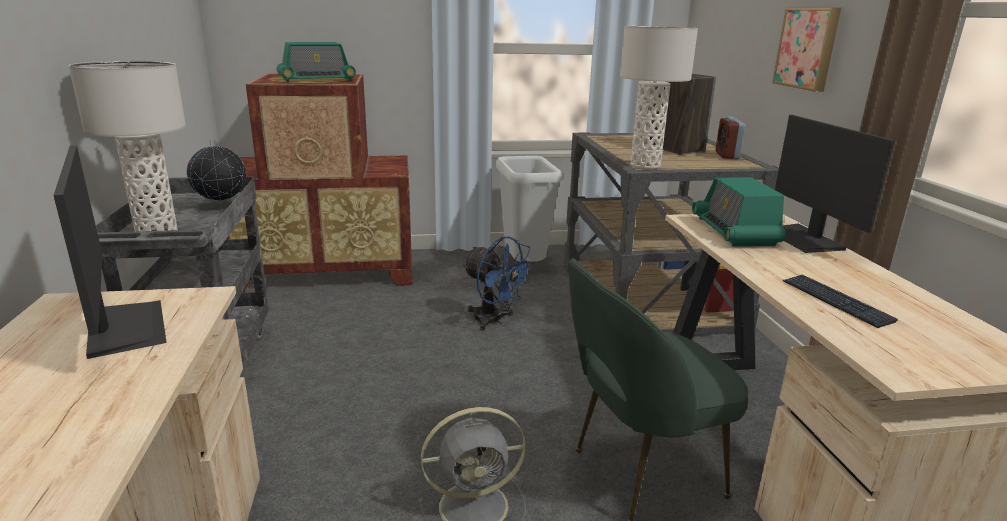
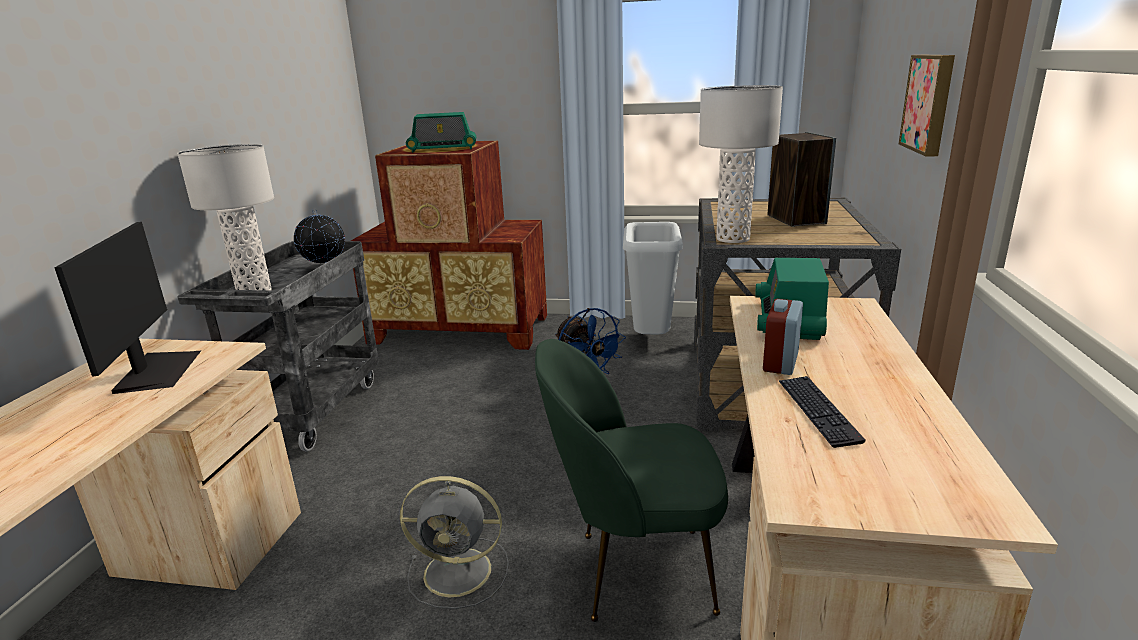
camera: 20 degrees right, 0 degrees up
(727, 155) = (849, 228): alarm clock -> alarm clock (780, 362)
(803, 239) = (866, 333): monitor -> none

